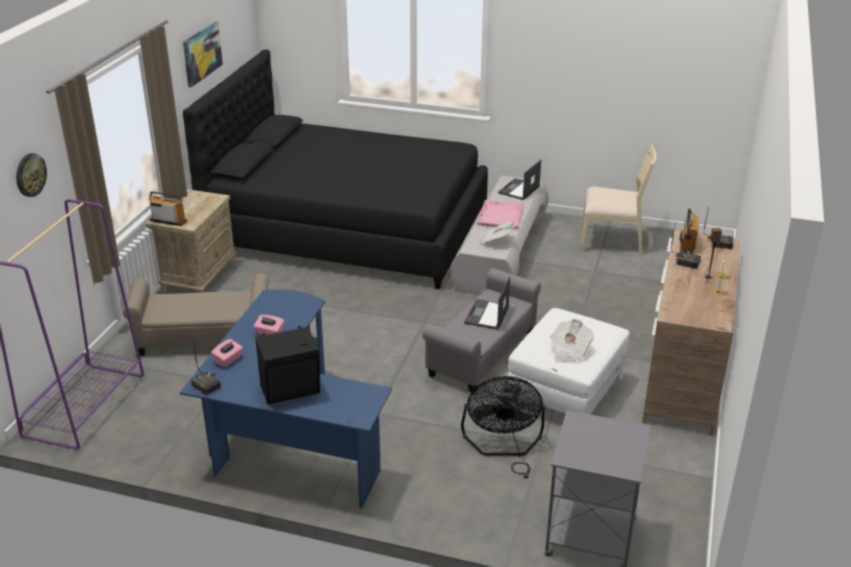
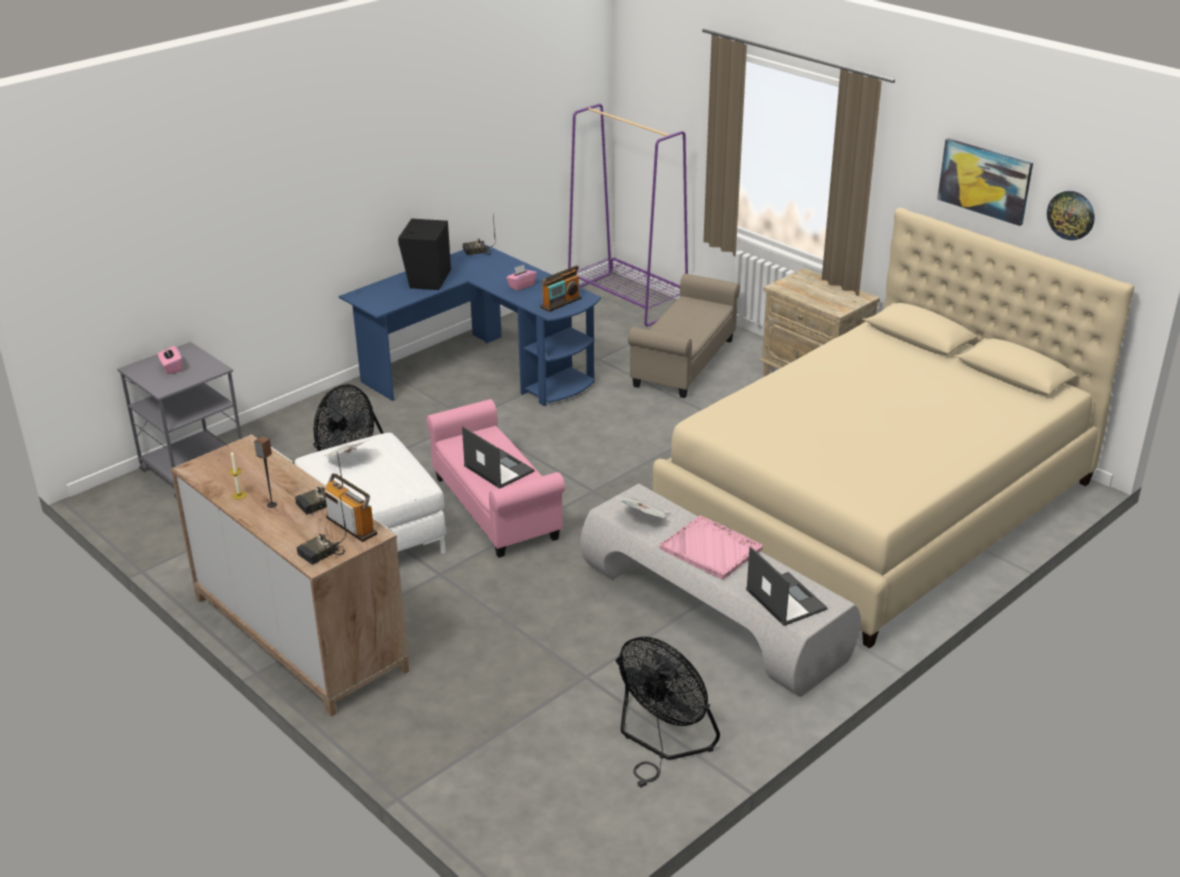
camera: 120 degrees right, 0 degrees up
(30, 174) = (688, 93): wall clock -> wall clock (1071, 215)
(168, 221) = (798, 278): radio -> radio (560, 303)
(228, 360) = (501, 264): pink tissue box -> pink tissue box (171, 368)
(347, 228) = (877, 503): black bed -> beige bed
(482, 353) = (495, 508): grey ottoman -> pink ottoman
(611, 241) = (657, 740): beige chair -> black fan

